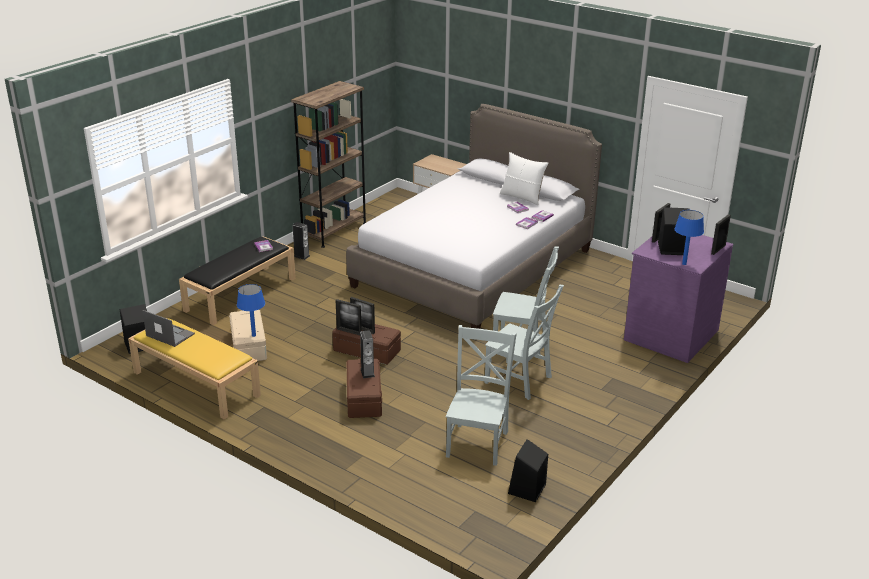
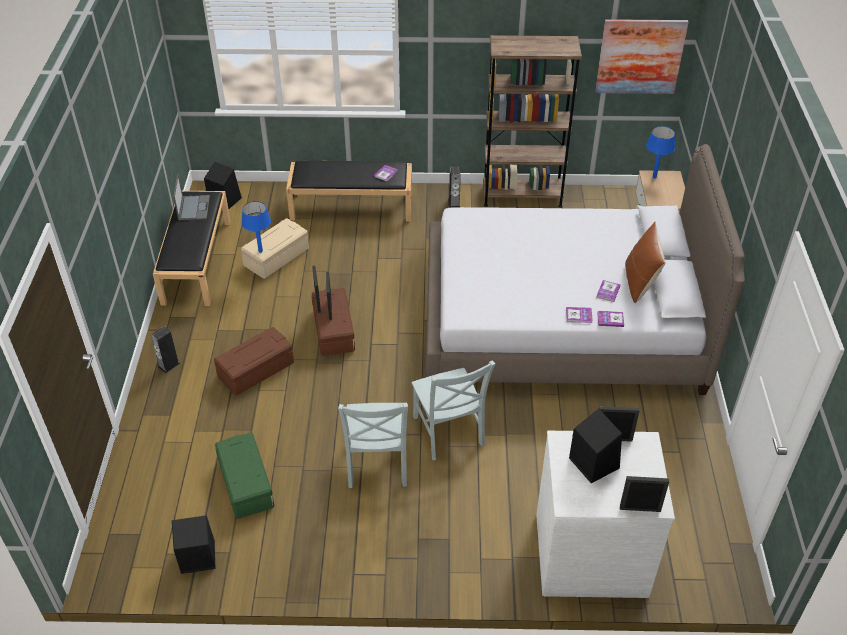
camera: 55 degrees right, 15 degrees up
(195, 384) = (196, 261): yellow bench -> black bench
(367, 372) = (260, 350): speaker -> speaker (169, 365)
(371, 85) = (640, 56): none -> picture
(478, 442) = (247, 484): grey chair -> green storage box
(522, 197) = (639, 283): white pillow -> brown pillow
(670, 334) = (590, 553): purple dresser -> white dresser
(684, 264) = (565, 490): blue table lamp -> blue table lamp (654, 177)

